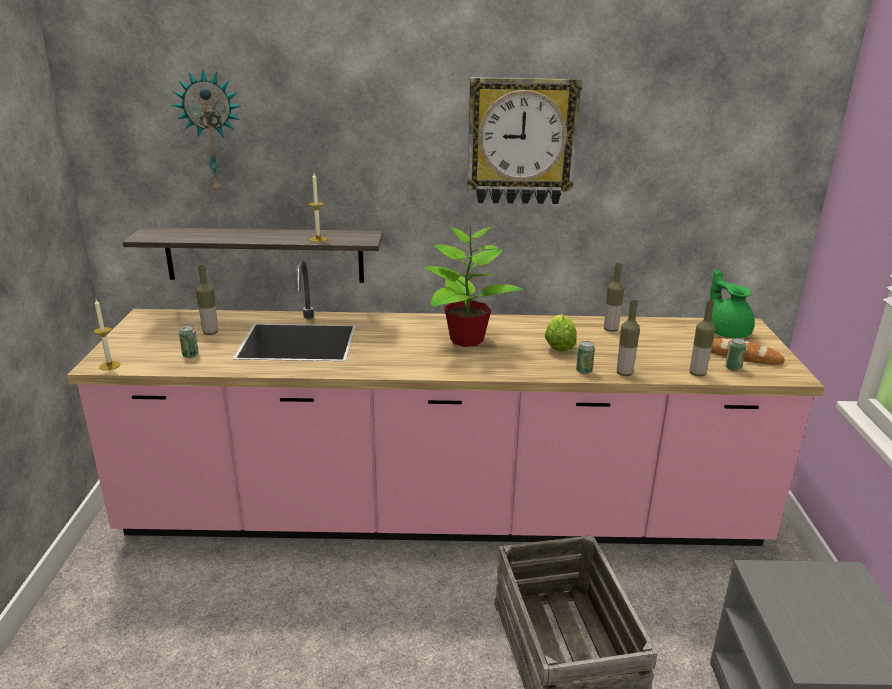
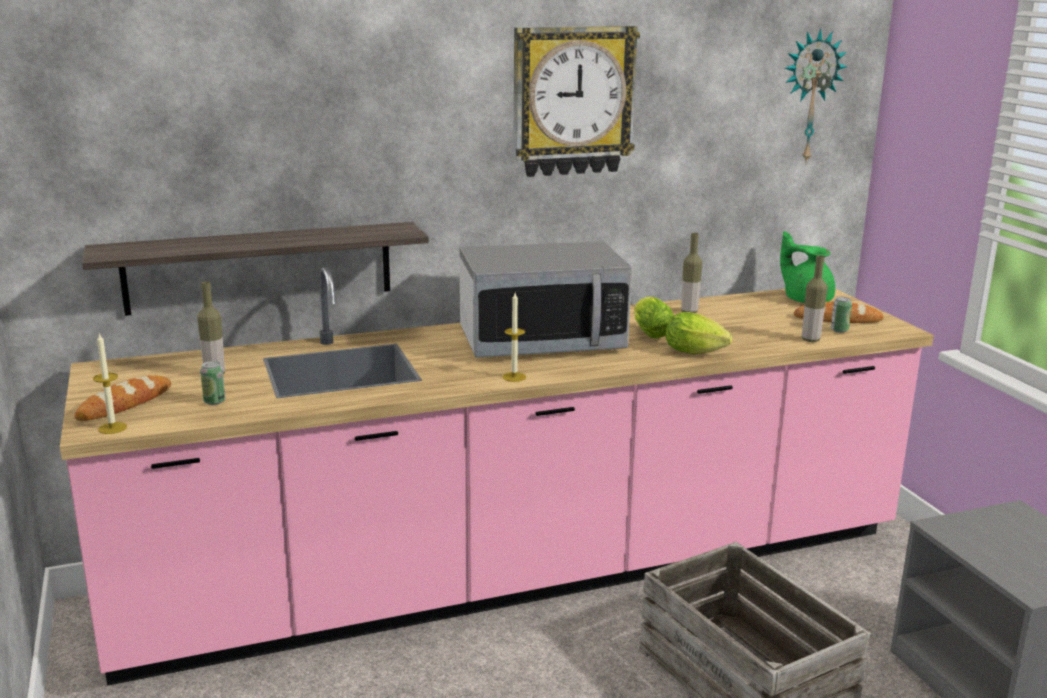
camera: 20 degrees left, 5 degrees down
(135, 347) = (125, 404): none -> bread
(211, 133) = (190, 109): wall clock -> wall clock (809, 96)
(318, 239) = (346, 236): candle -> candle (514, 377)
(465, 339) = (542, 341): potted plant -> microwave
(584, 371) = (698, 353): can -> lettuce
(624, 373) = (740, 349): bottle -> none

